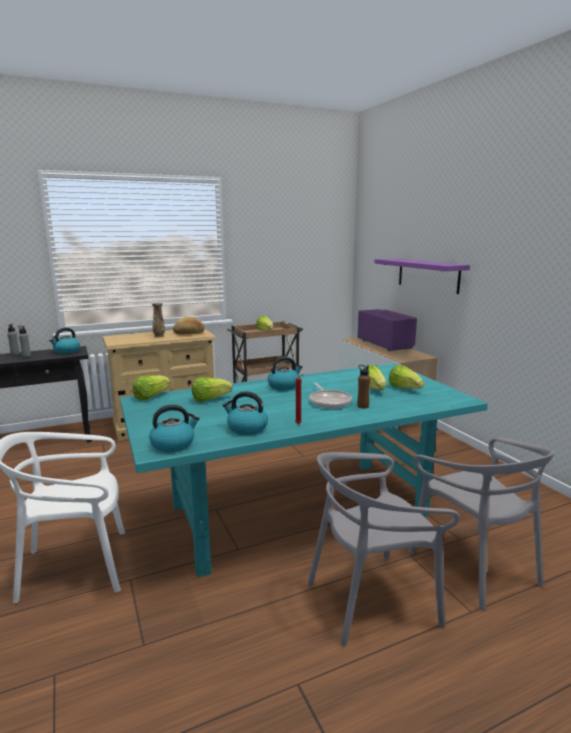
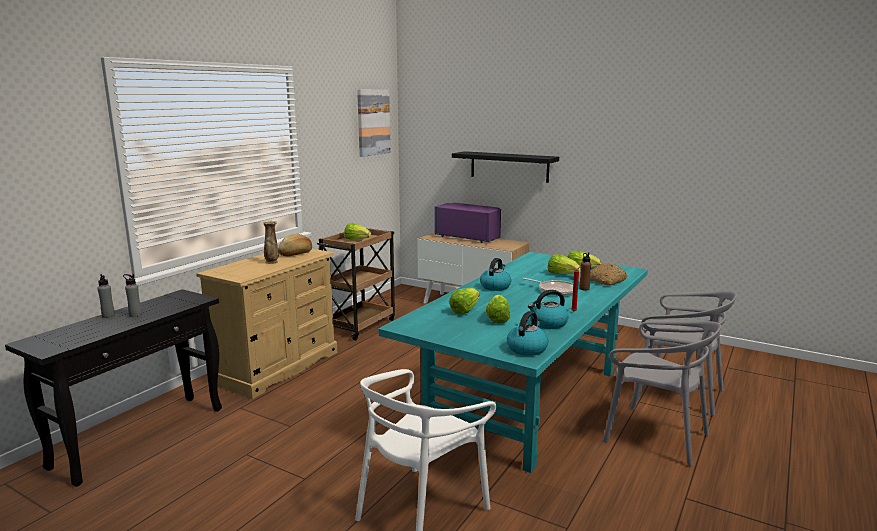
camera: 35 degrees left, 0 degrees up
(66, 351) = (177, 299): kettle -> none
(151, 397) = (408, 321): lettuce -> lettuce (498, 319)
(319, 229) = (373, 122): none -> picture
(372, 599) = (655, 436): grey chair -> grey chair turned 90 degrees counterclockwise
(407, 404) = (607, 281): none -> bread
(428, 275) = (509, 166): purple shelf -> black shelf

